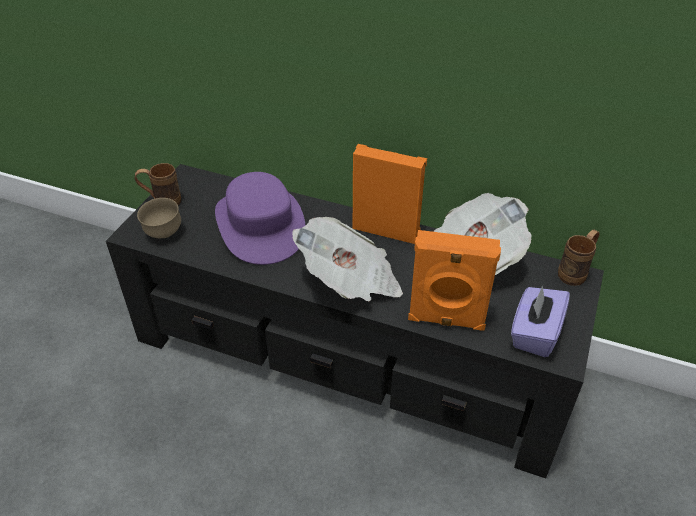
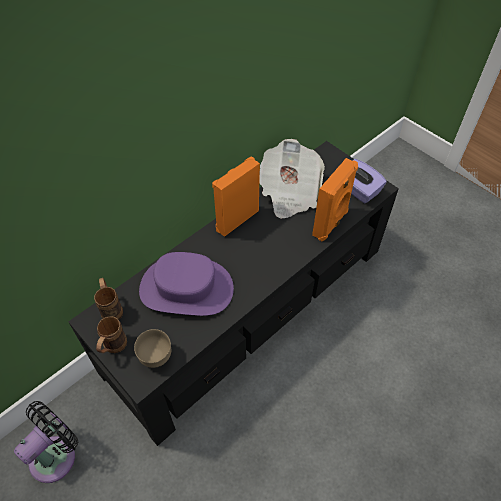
camera: 65 degrees left, 10 degrees up
(106, 271) = (57, 455): none -> black fan
(350, 281) = (274, 257): newspaper -> none
(576, 272) = (322, 152): brown mug -> brown mug (111, 308)

